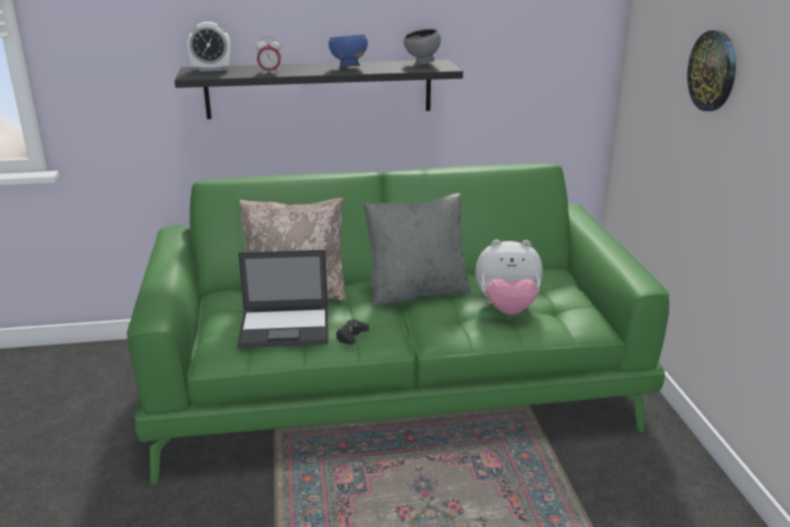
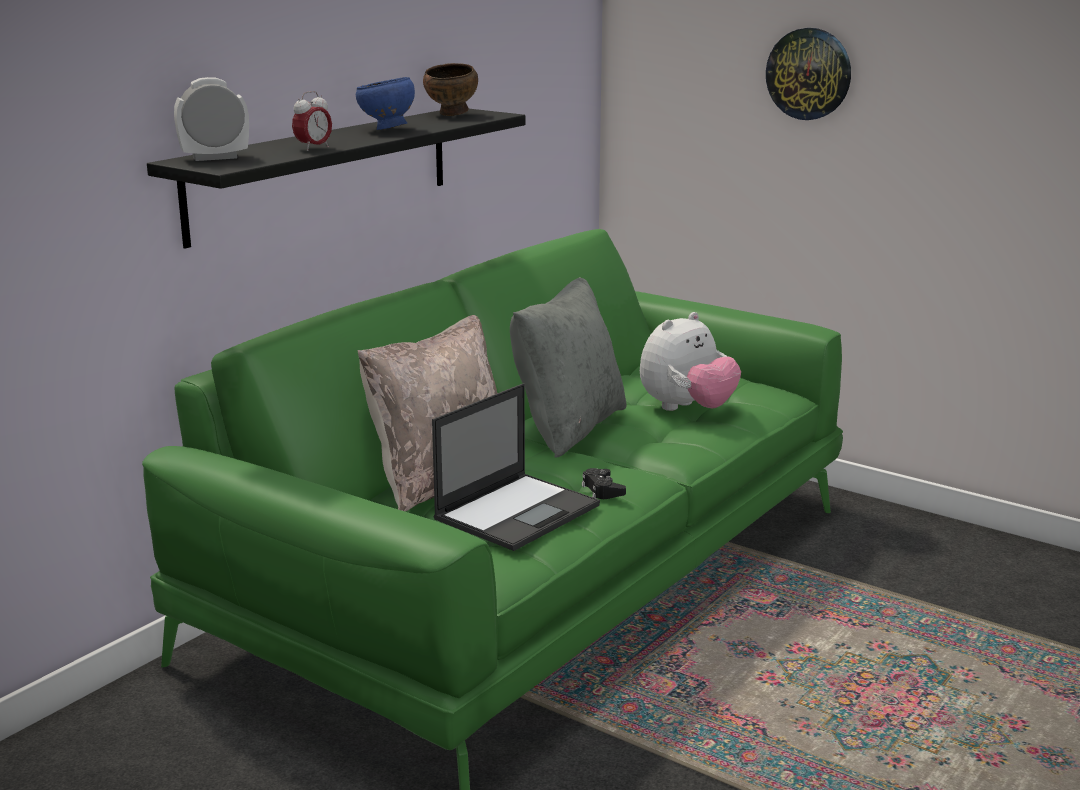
camera: 45 degrees left, 5 degrees down
(211, 69) = (215, 158): alarm clock -> alarm clock turned 150 degrees counterclockwise
(422, 64) = (452, 114): grey bowl -> brown bowl

